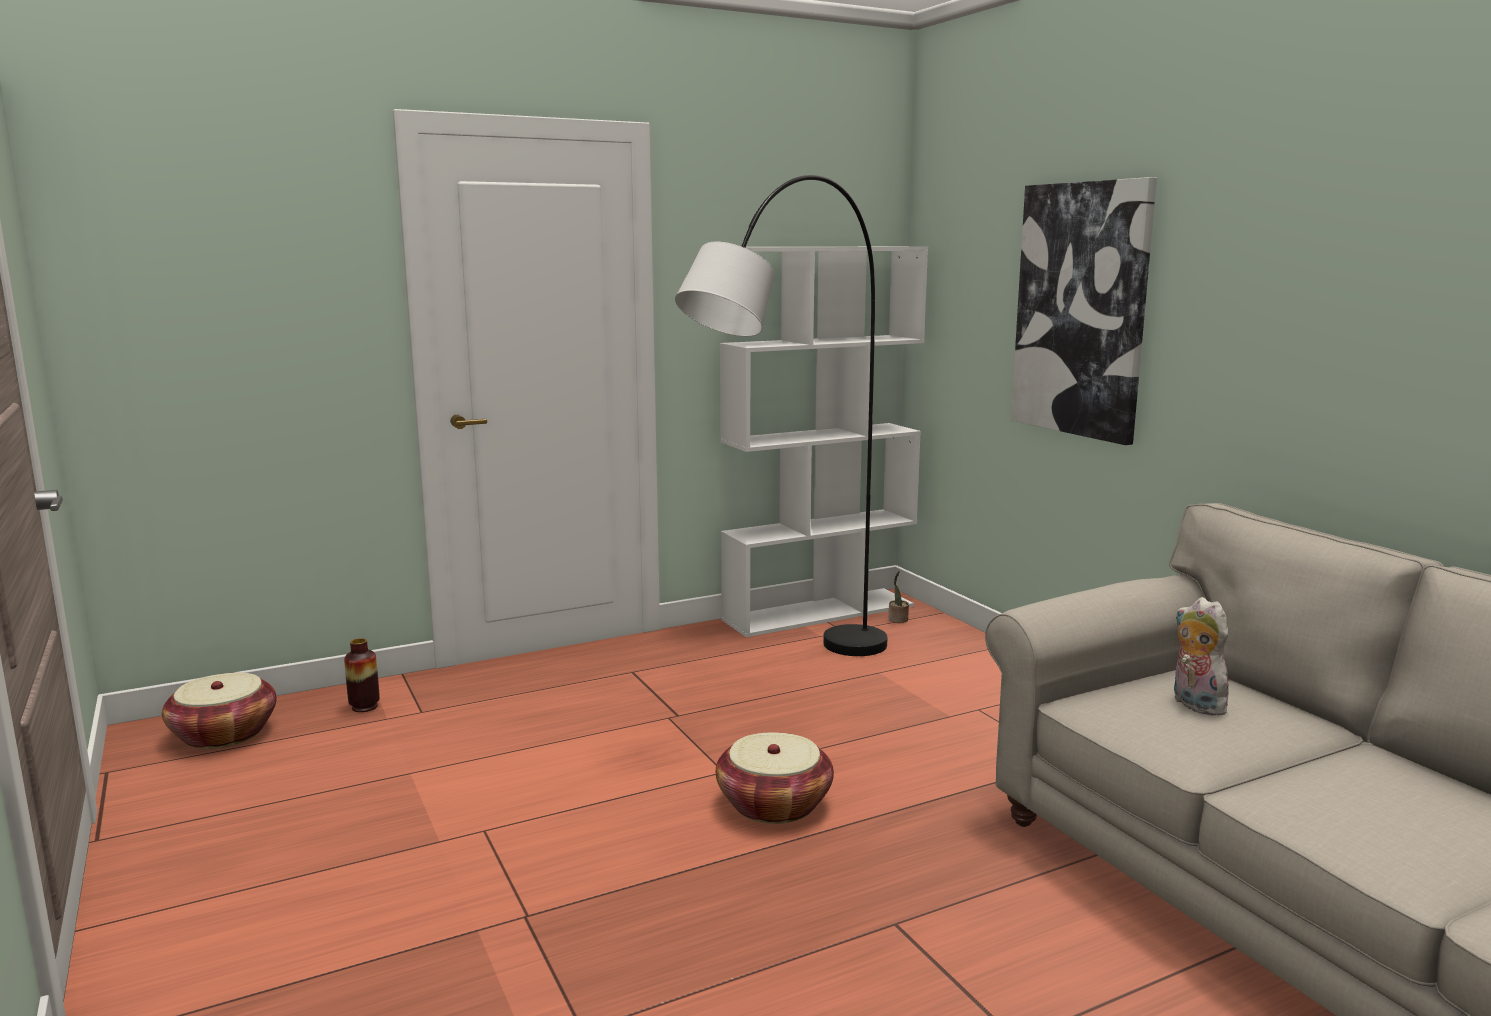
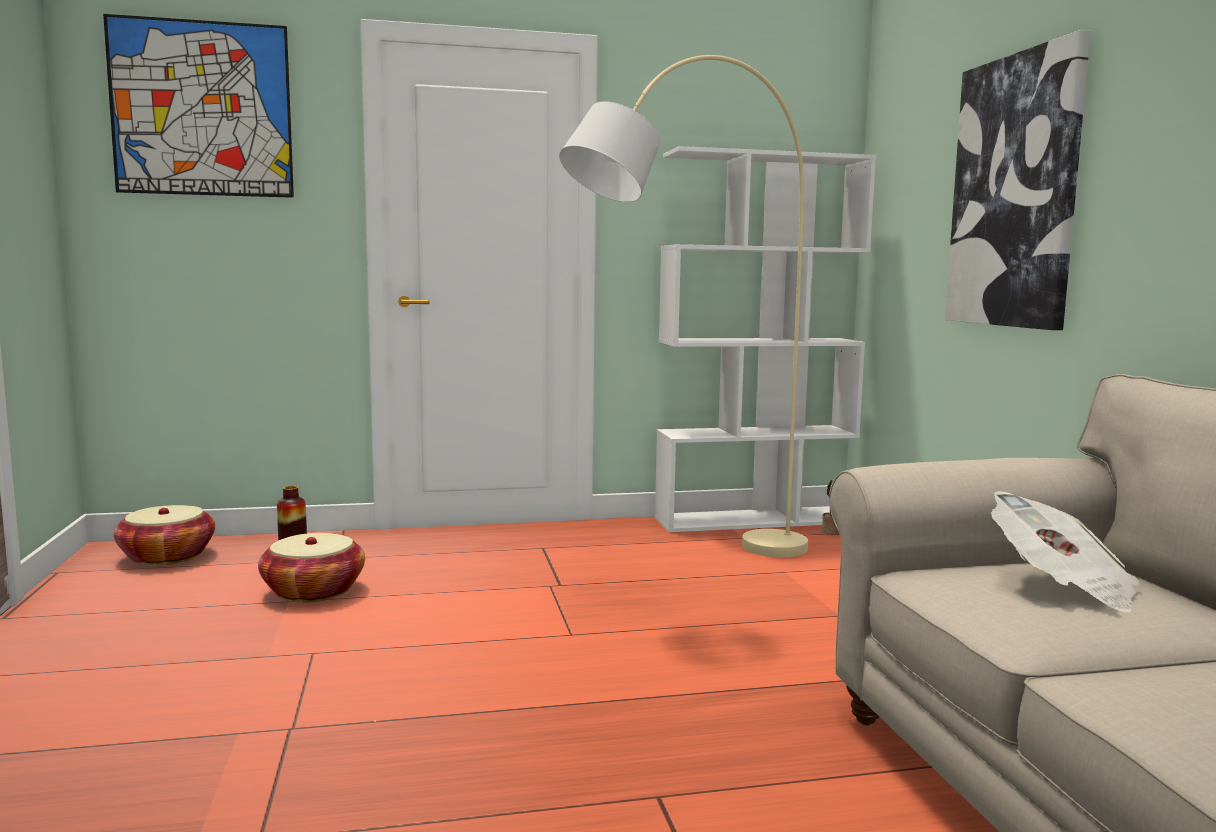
camera: 15 degrees right, 5 degrees down
(214, 218) = (202, 109): none -> picture
(774, 804) = (602, 668): basket -> basket (313, 591)
(790, 684) = (687, 572): black floor lamp -> beige floor lamp
(1194, 704) = (1062, 587): plush toy -> newspaper

